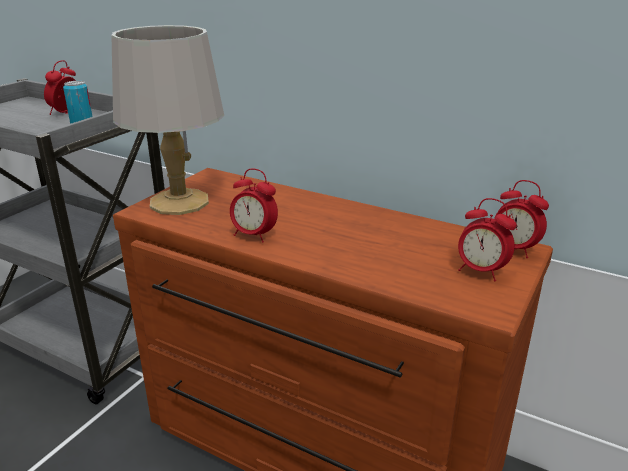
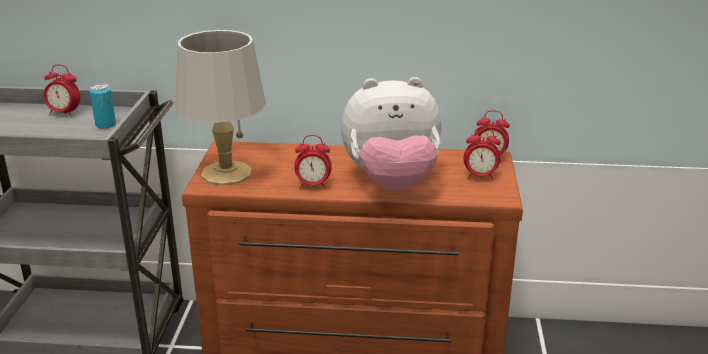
camera: 25 degrees left, 0 degrees up
(65, 113) = (64, 113): alarm clock -> alarm clock turned 75 degrees counterclockwise
(352, 252) = (392, 182): none -> plush toy

